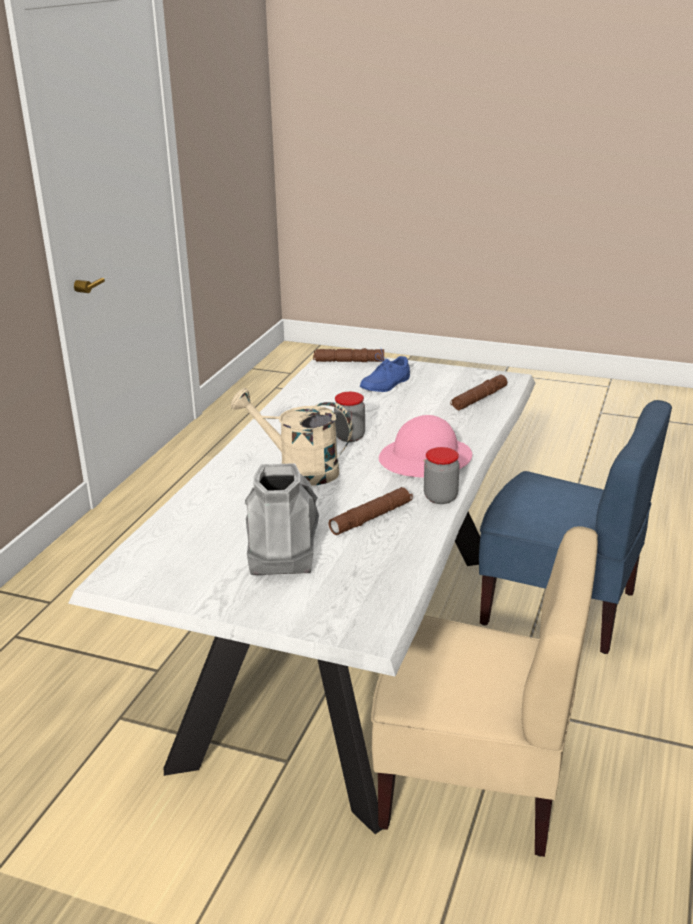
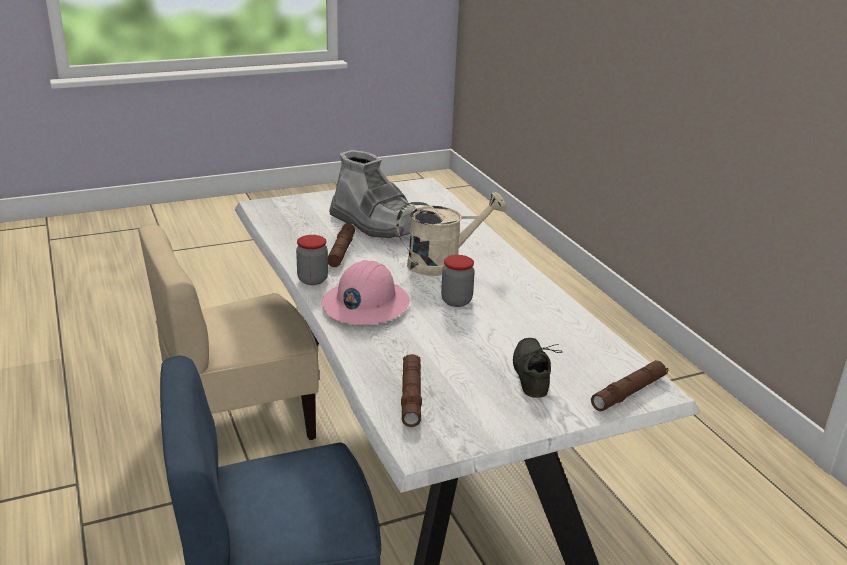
camera: 135 degrees right, 0 degrees up
(383, 384) = (534, 373): blue shoe -> grey shoe

